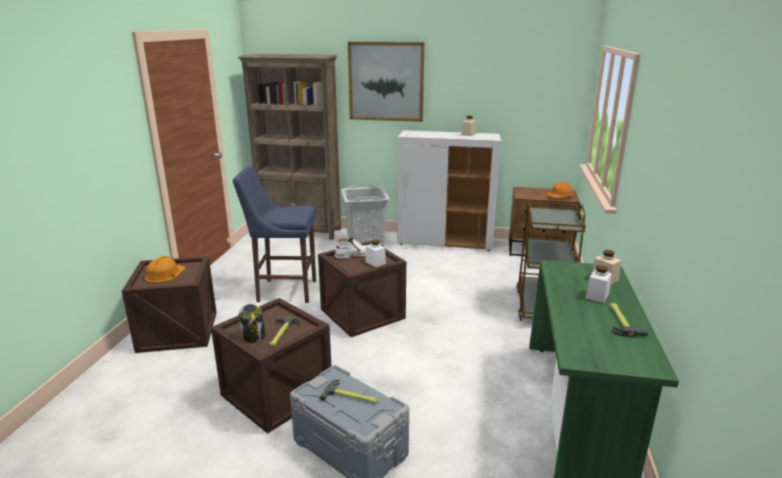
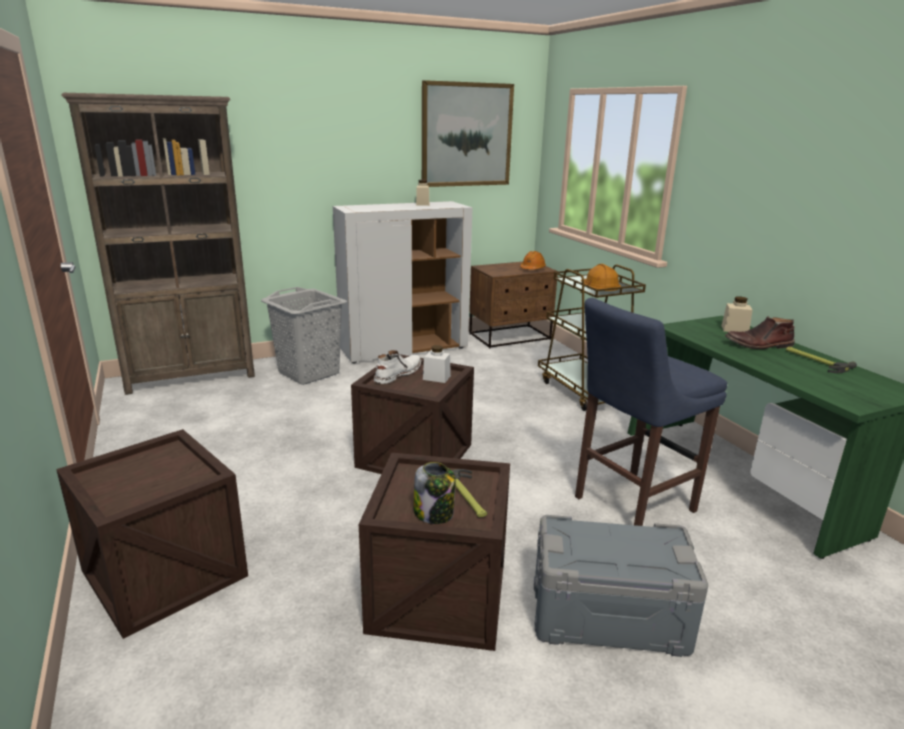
camera: 35 degrees left, 0 degrees up
(165, 274) = (137, 477): orange hard hat -> orange hard hat (599, 284)
(284, 290) = (269, 459): blue stool -> blue stool (629, 505)
(351, 397) = (615, 544): hammer -> none
(386, 81) = (301, 138): picture -> picture (466, 135)
(597, 296) = (759, 345): white jar -> brown boot

